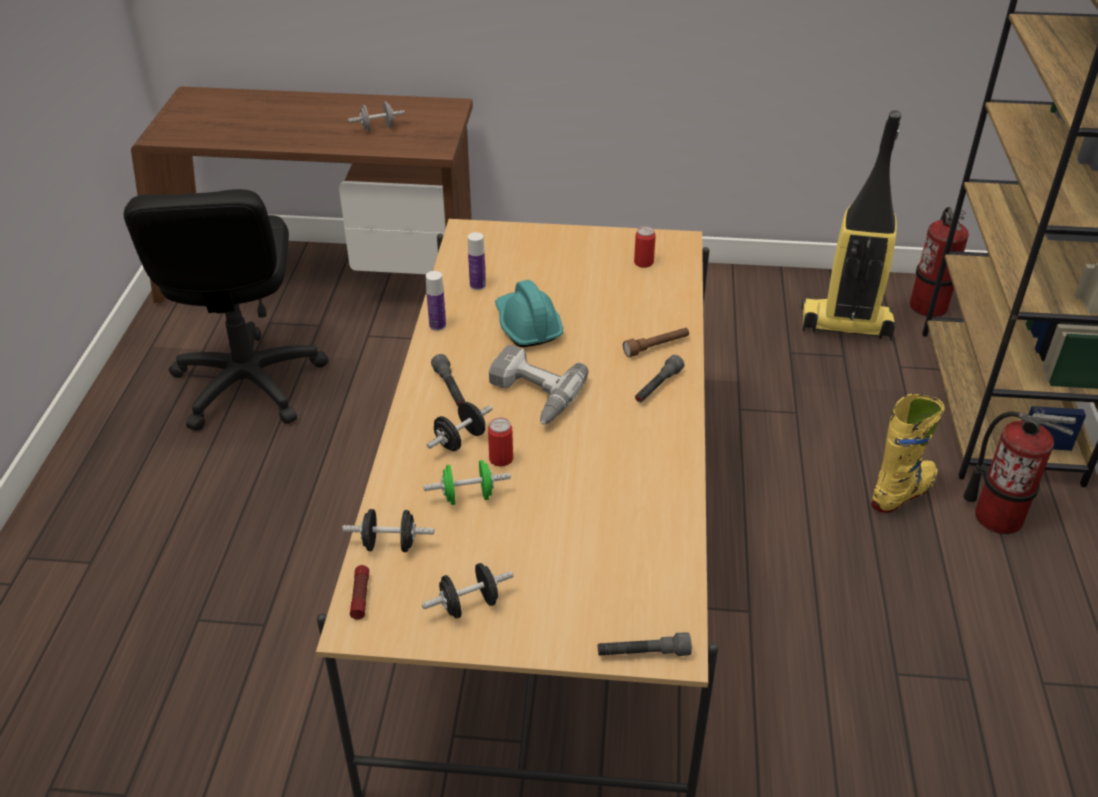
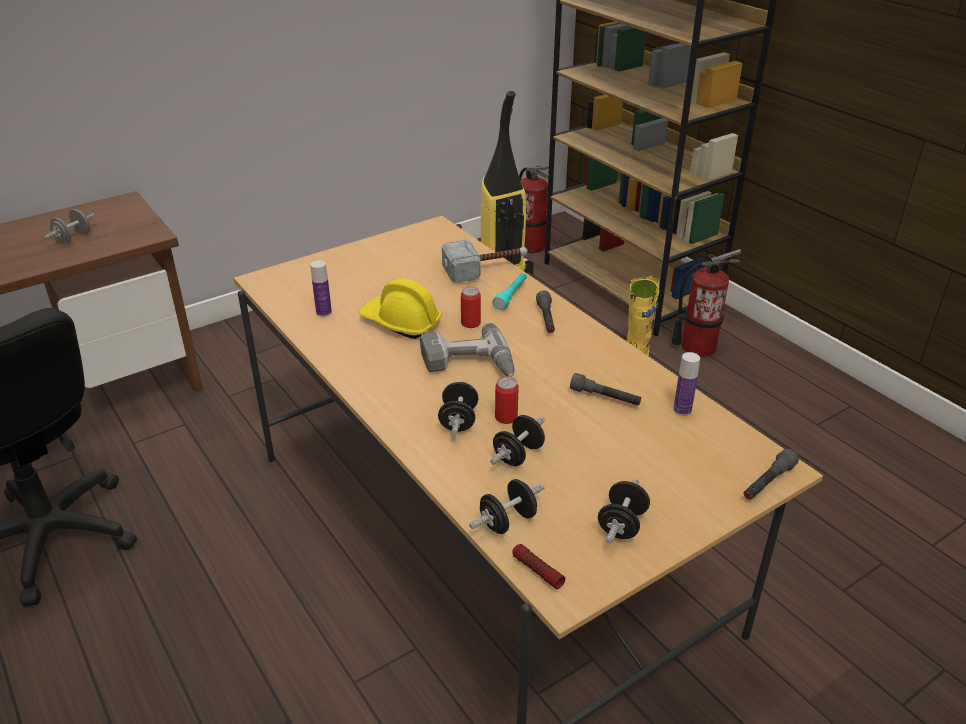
camera: 40 degrees left, 5 degrees down
(437, 325) = (329, 353): bottle -> bottle (682, 410)
(450, 388) = (400, 390): grey flashlight -> grey flashlight (605, 398)
(468, 496) = (518, 455): green dumbbell -> black dumbbell
(527, 325) = (401, 322): turquoise hard hat -> yellow hard hat
(643, 262) = (429, 249): can -> can (470, 323)
(656, 347) = (511, 296): brown flashlight -> turquoise flashlight
(670, 307) = (486, 268): none -> hammer

